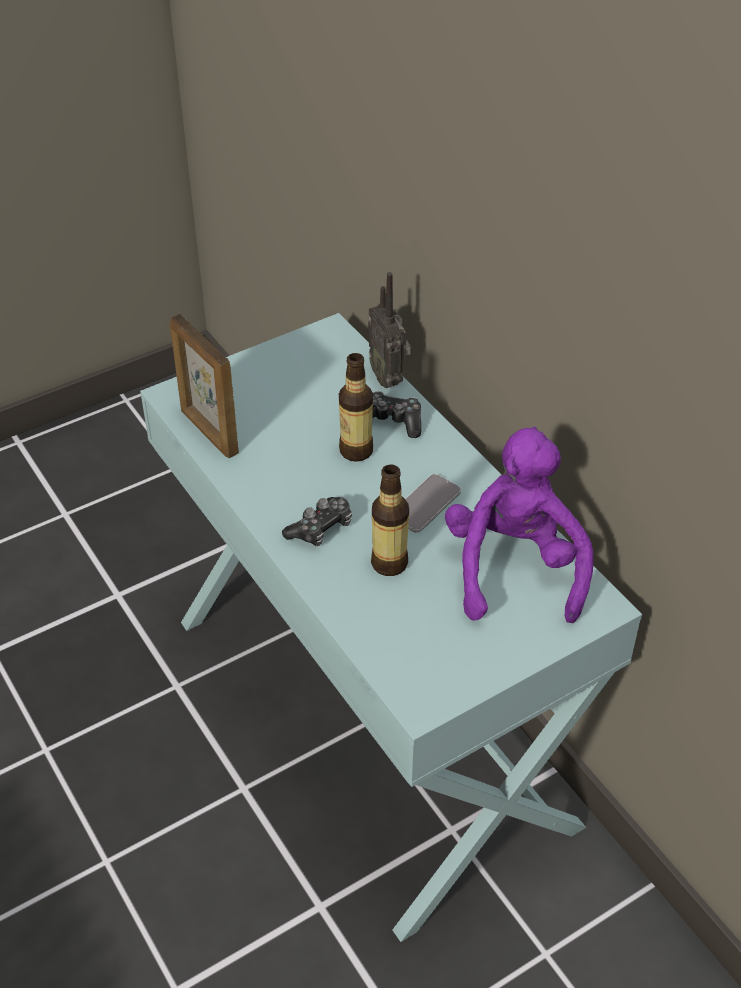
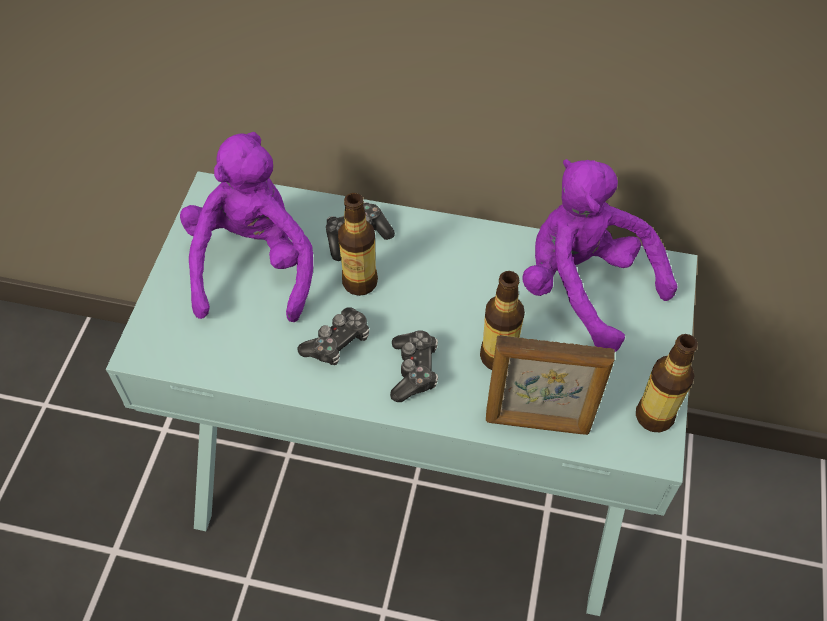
camera: 45 degrees left, 10 degrees up
(208, 432) = (219, 360): picture frame -> picture frame (537, 423)
(293, 476) = (337, 343): none -> game controller
(300, 393) = (253, 265): none -> purple plush toy
(388, 378) = (309, 200): radio -> none
(425, 504) = (464, 286): phone -> none
(451, 685) = (654, 416): none -> bottle

